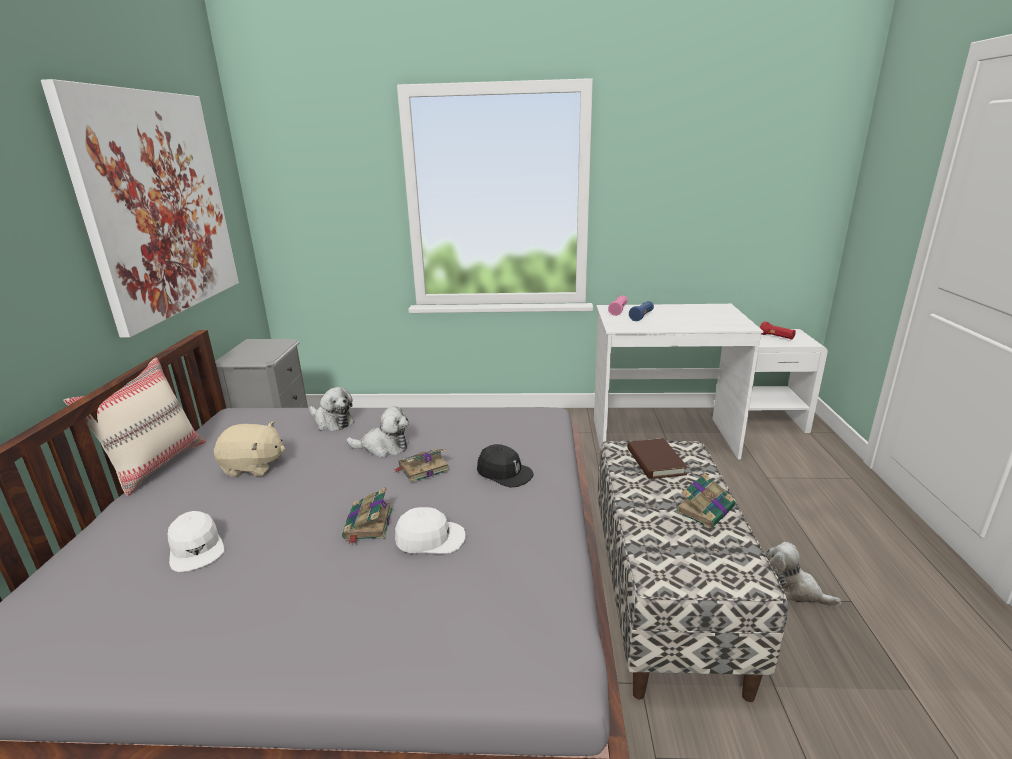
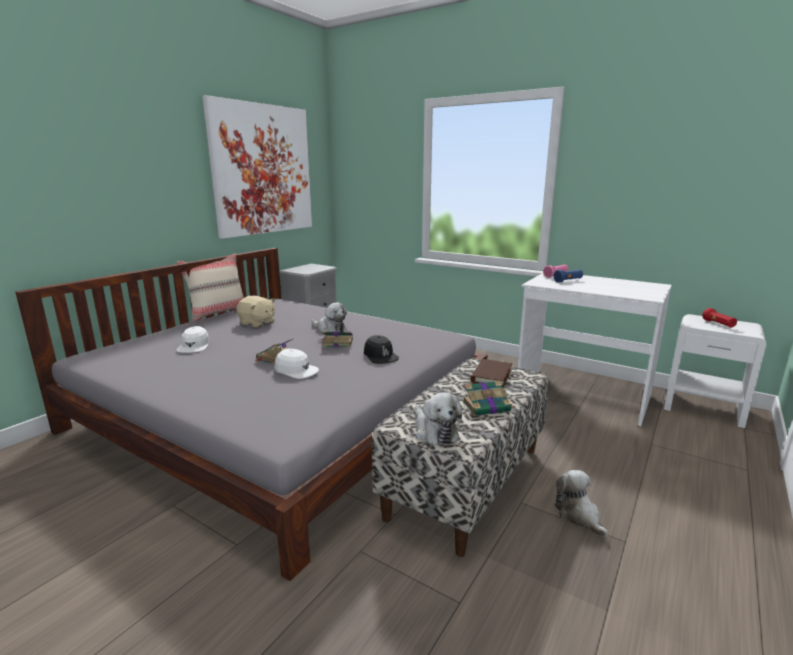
camera: 30 degrees right, 5 degrees down
(332, 422) = (319, 313): plush toy -> plush toy (434, 431)

